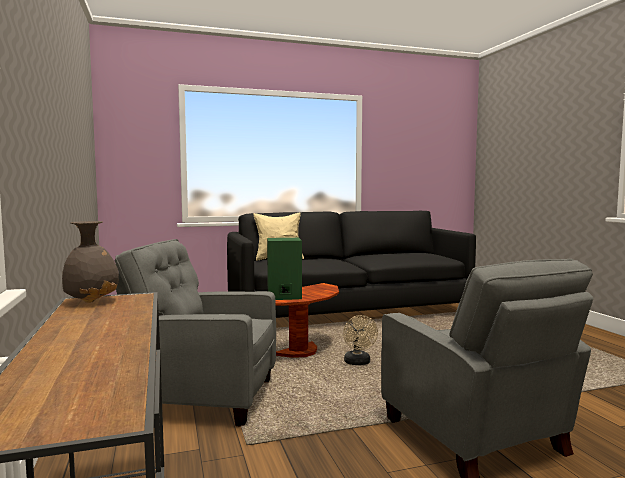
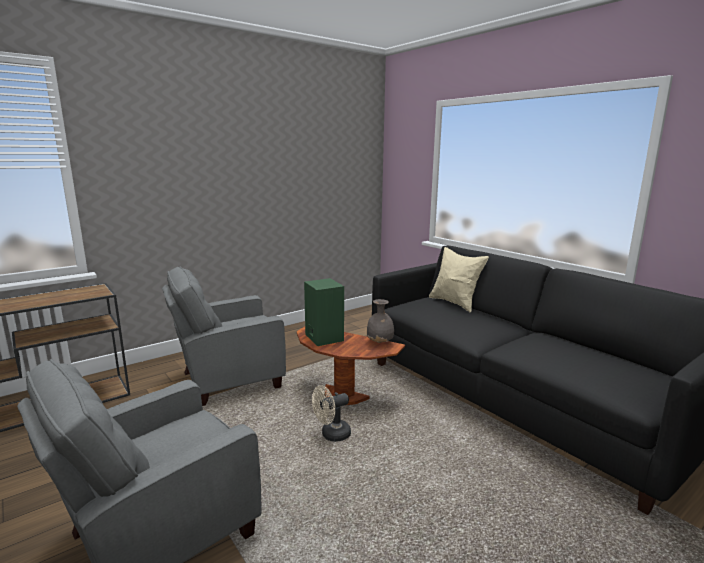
camera: 70 degrees right, 10 degrees up
(93, 301) = (92, 289): grey vase -> grey vase (380, 342)
(202, 397) = (228, 380): grey armchair -> grey armchair turned 105 degrees counterclockwise

